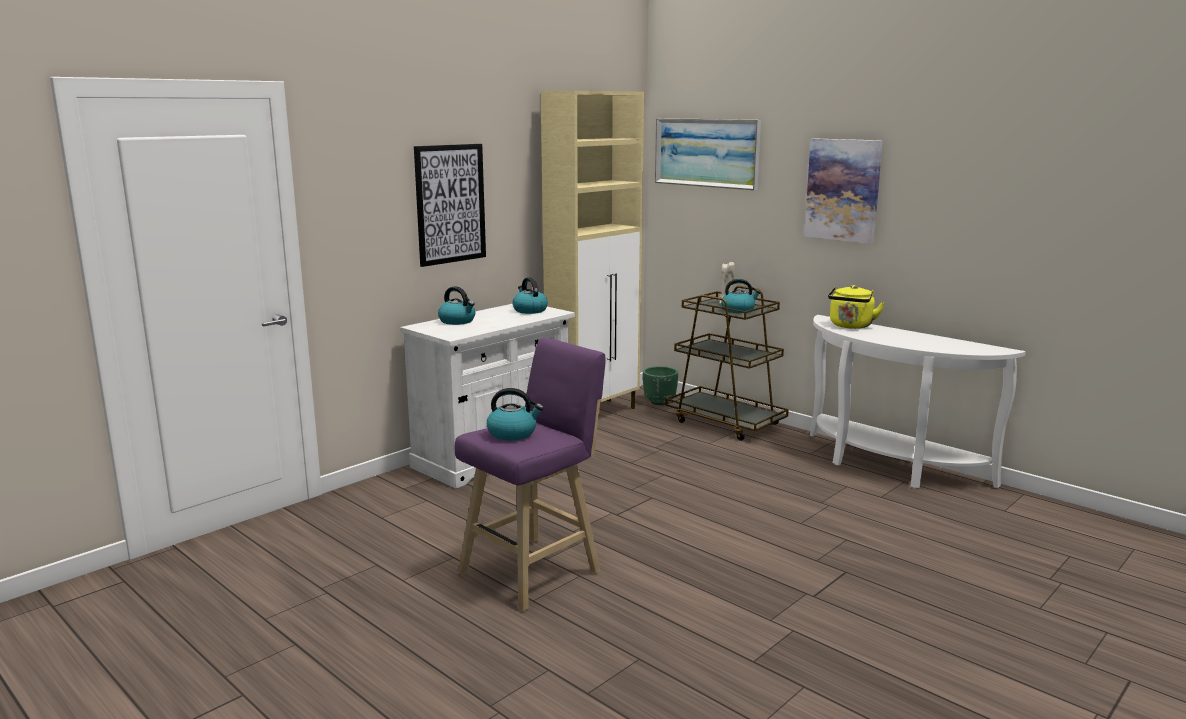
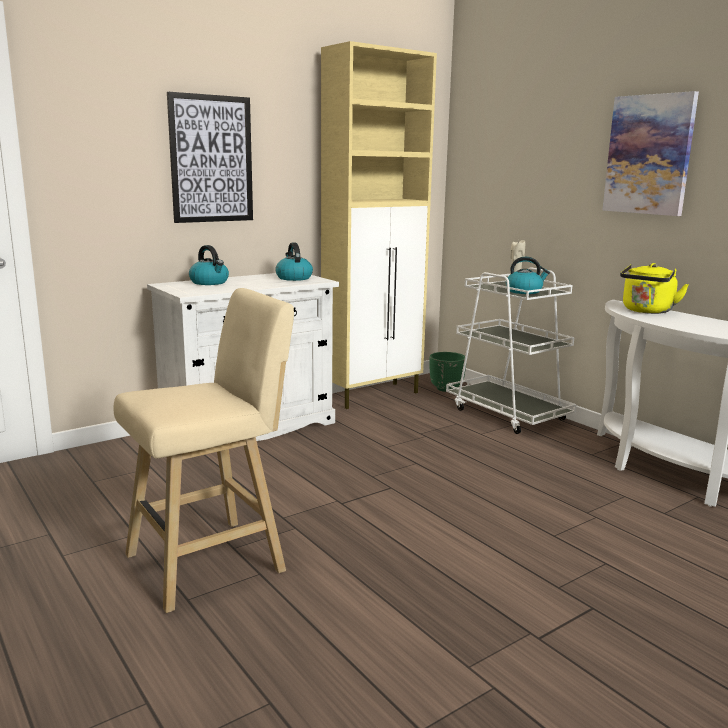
camera: 10 degrees right, 0 degrees up
(513, 433) = (176, 395): kettle -> none
(535, 571) = (212, 561): purple stool -> beige stool
(706, 152) = (505, 124): picture -> none
(725, 422) = (507, 414): brown cart -> white cart

